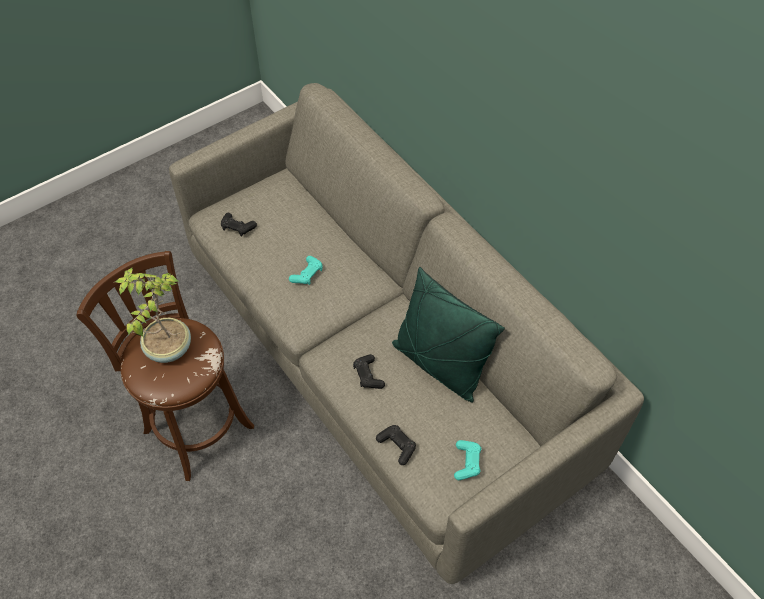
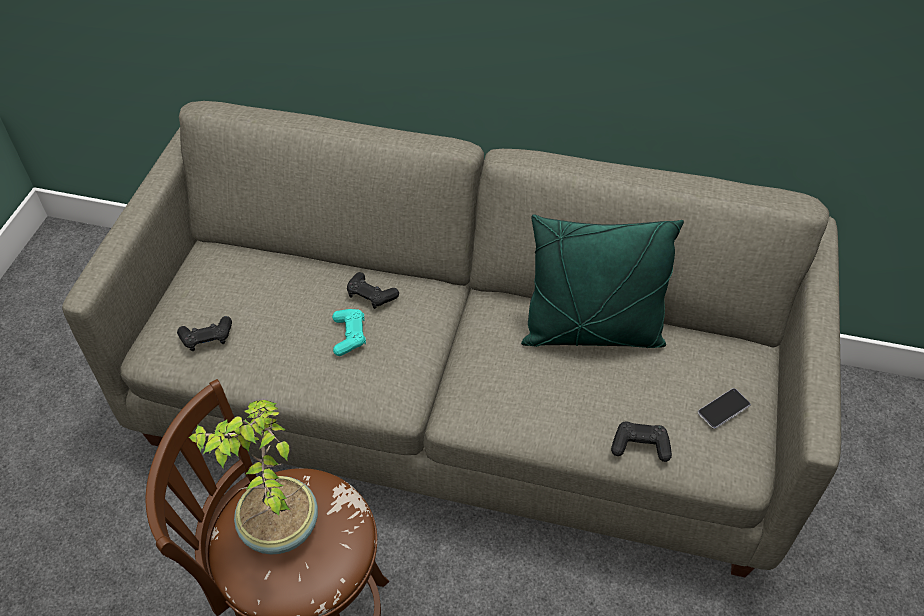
camera: 40 degrees left, 5 degrees down
(368, 375) = (532, 395): black game controller -> black game controller (371, 295)
(467, 462) = (723, 409): turquoise game controller -> phone

